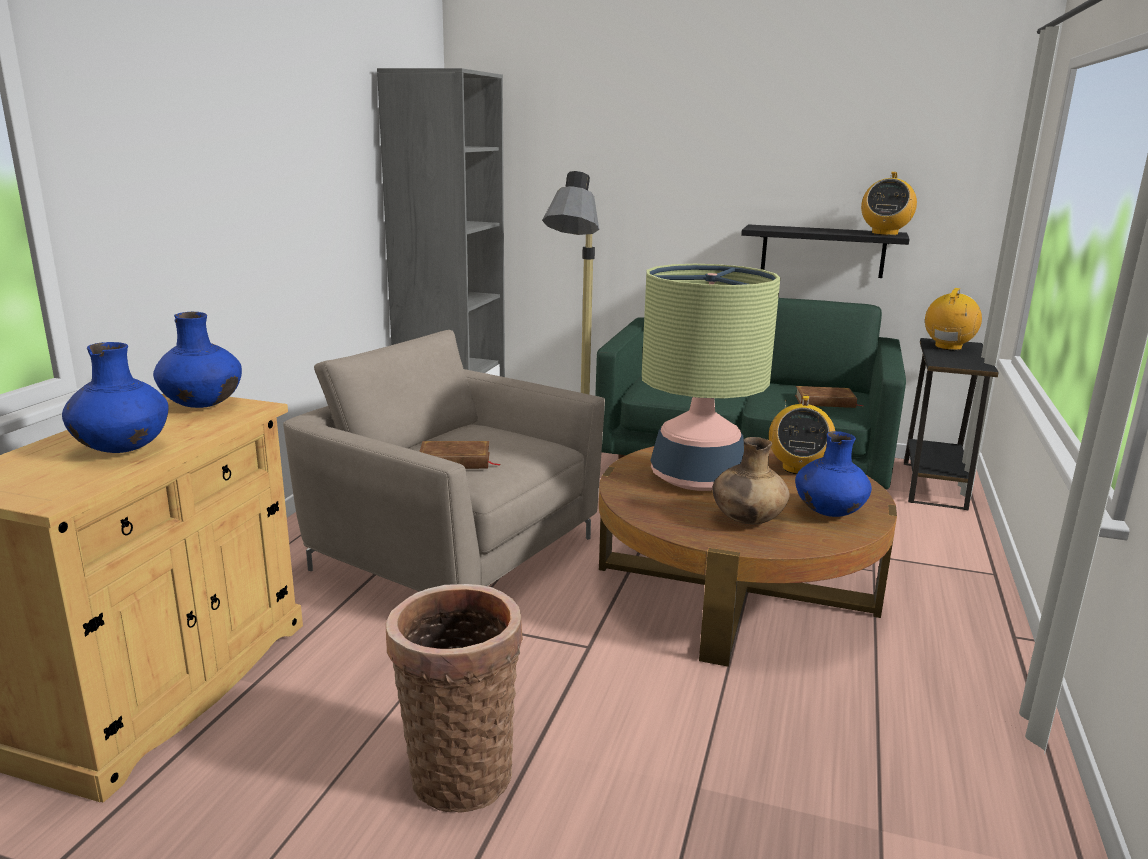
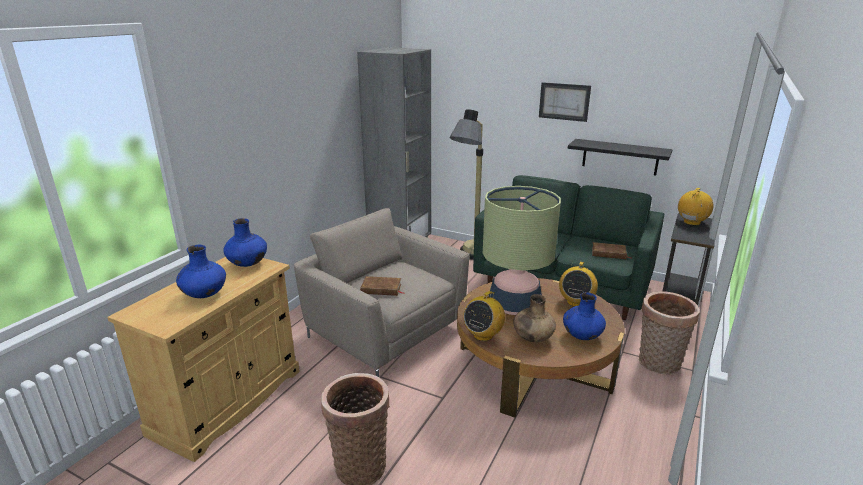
camera: 10 degrees right, 5 degrees up
(728, 163) = (564, 101): none -> picture
(884, 234) = (656, 151): radio -> radio (483, 335)
(937, 569) = (658, 364): none -> basket

